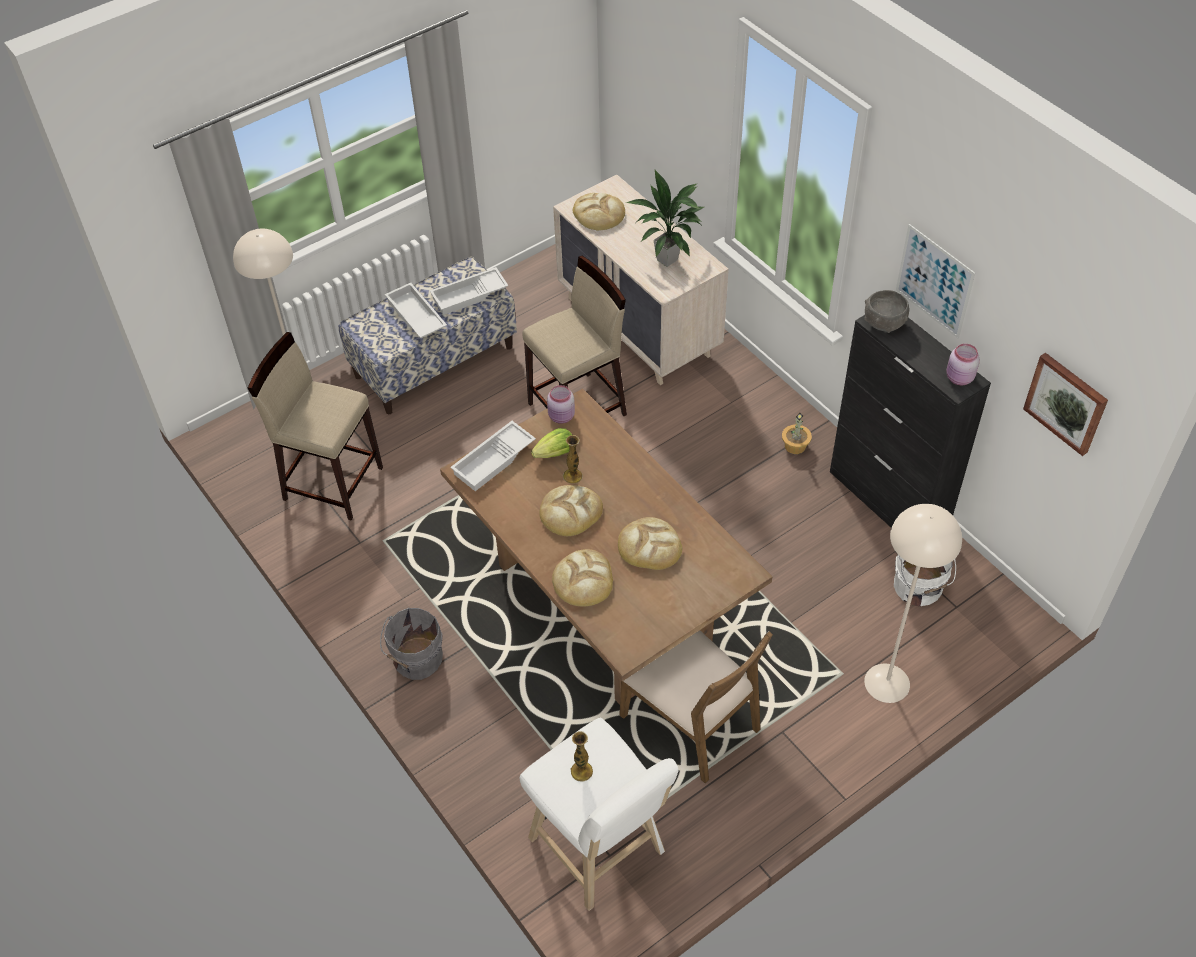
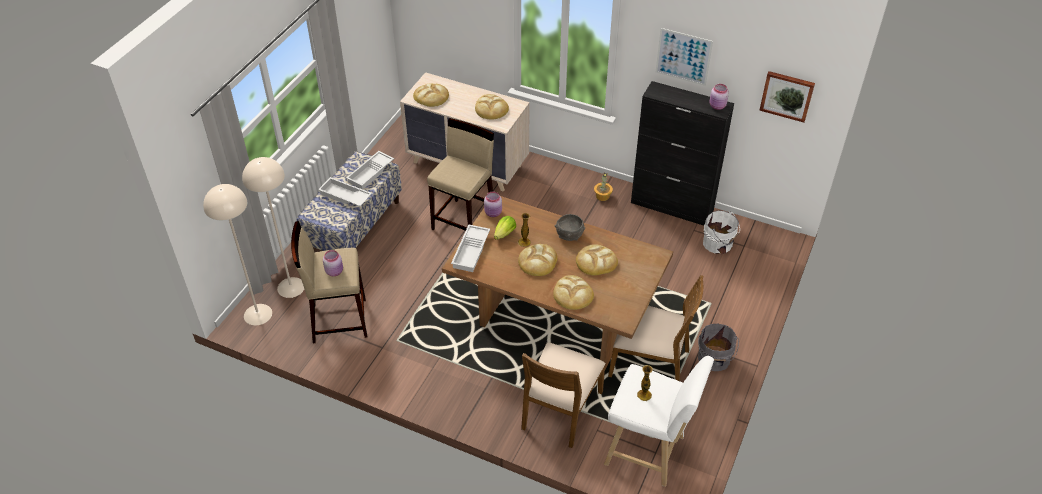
camera: 30 degrees left, 5 degrees down
(317, 417) = (335, 271): none -> pink jar
(416, 660) = (466, 398): grey bucket -> grey bucket (713, 359)
(524, 733) = (560, 410): none -> brown chair
(667, 260) = (491, 109): potted plant -> bread
(884, 323) = (658, 92): grey bowl -> grey bowl (569, 235)
(886, 683) = (736, 298): beige floor lamp -> beige floor lamp (257, 314)

